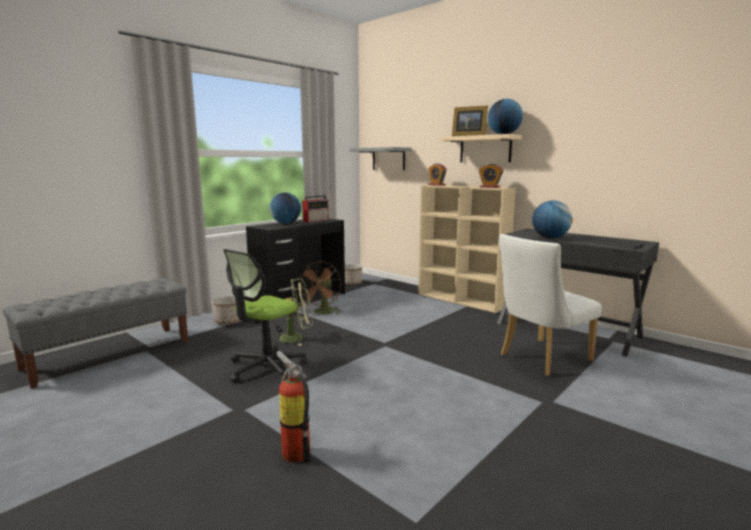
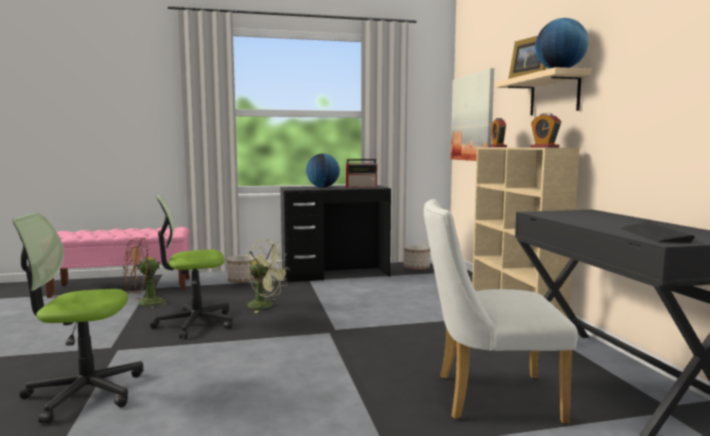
camera: 35 degrees right, 5 degrees down
(110, 354) = (123, 287): grey bench -> pink bench
(296, 450) = (84, 393): fire extinguisher -> office chair
(323, 313) = (332, 290): brown fan -> brown fan (144, 303)
(388, 159) = (472, 118): grey shelf -> picture
(550, 238) = (575, 219): globe -> none

